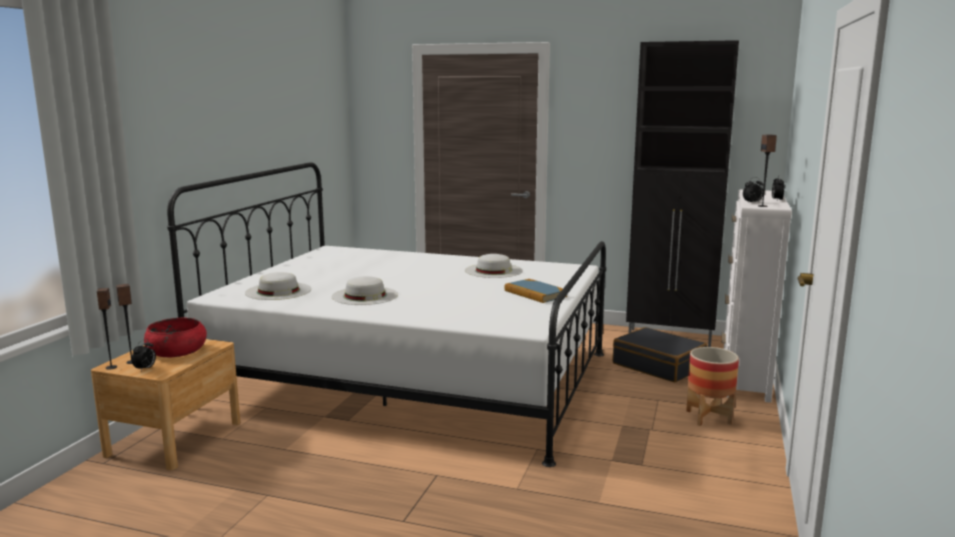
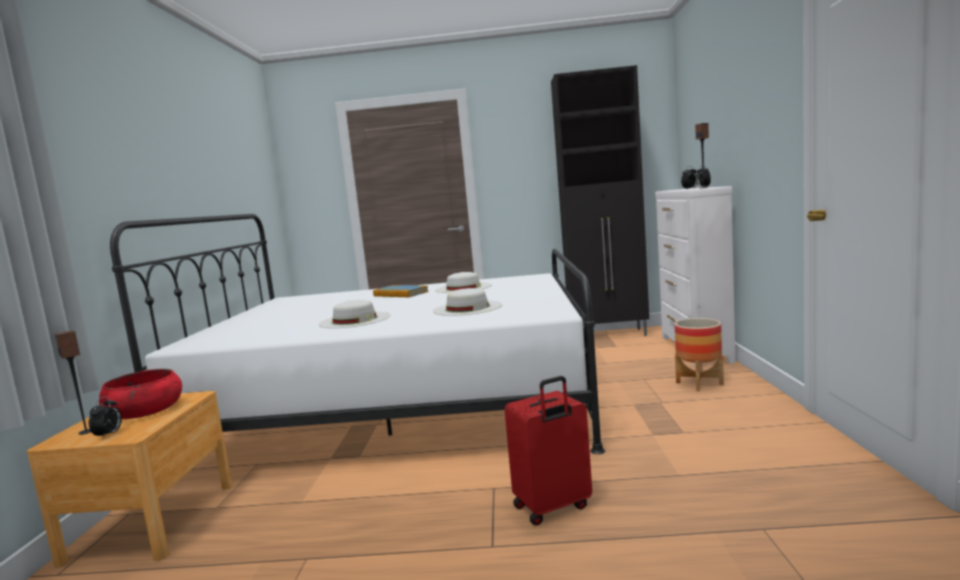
camera: 15 degrees left, 5 degrees down
(111, 367) = (57, 442): speaker -> none
(278, 291) = (253, 331): white hat -> white hat (467, 308)
(471, 503) = (552, 507): none -> red suitcase
(535, 293) = (523, 294): book -> book (400, 294)
(658, 366) = (619, 355): black suitcase -> none

